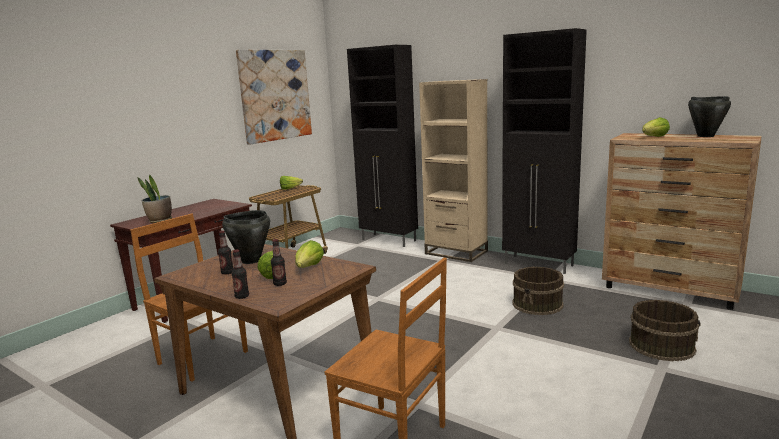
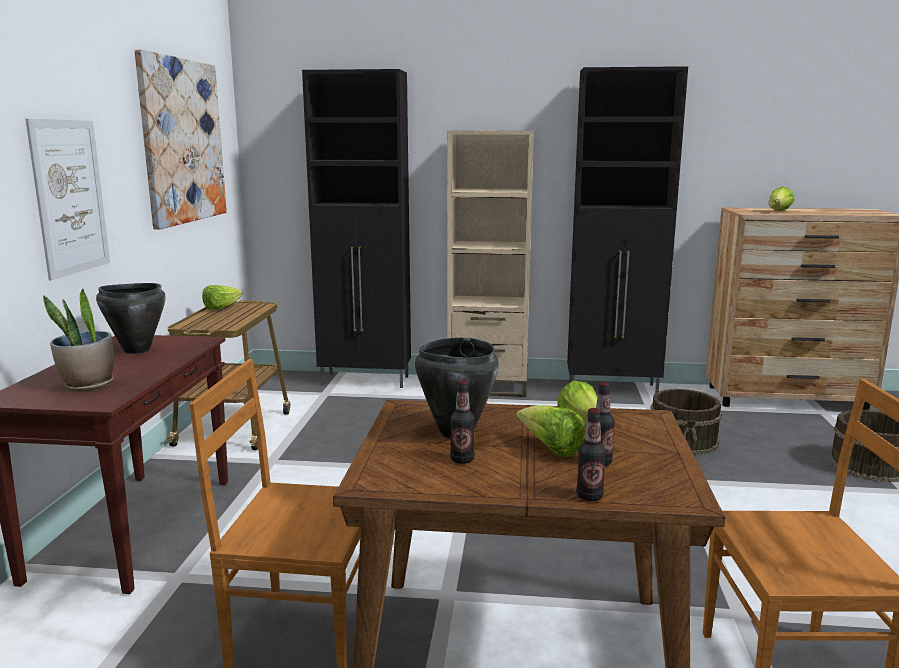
camera: 30 degrees left, 0 degrees up
(183, 129) = (70, 197): none -> picture
(705, 136) = (825, 209): black cooking pot -> black cooking pot (136, 350)

